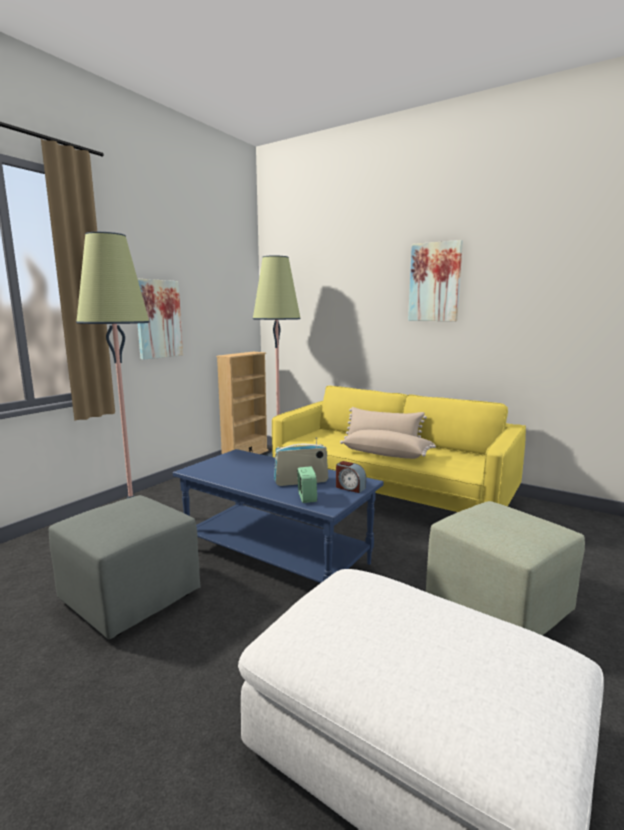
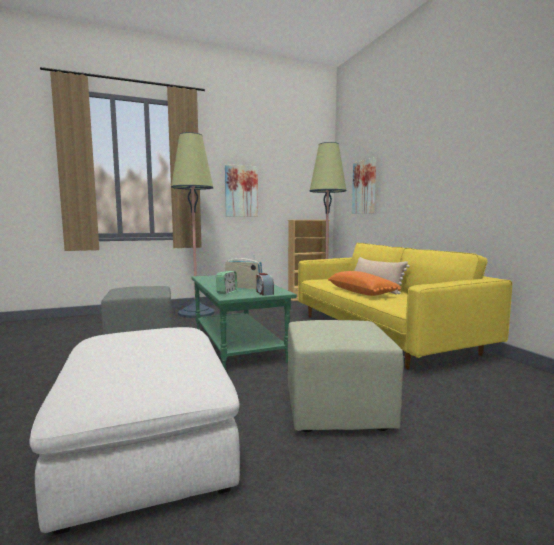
camera: 35 degrees right, 5 degrees down
(278, 556) = (238, 345): blue coffee table -> green coffee table
(387, 454) = (362, 293): beige pillow -> orange pillow
(435, 282) = (441, 146): picture -> picture (364, 187)

